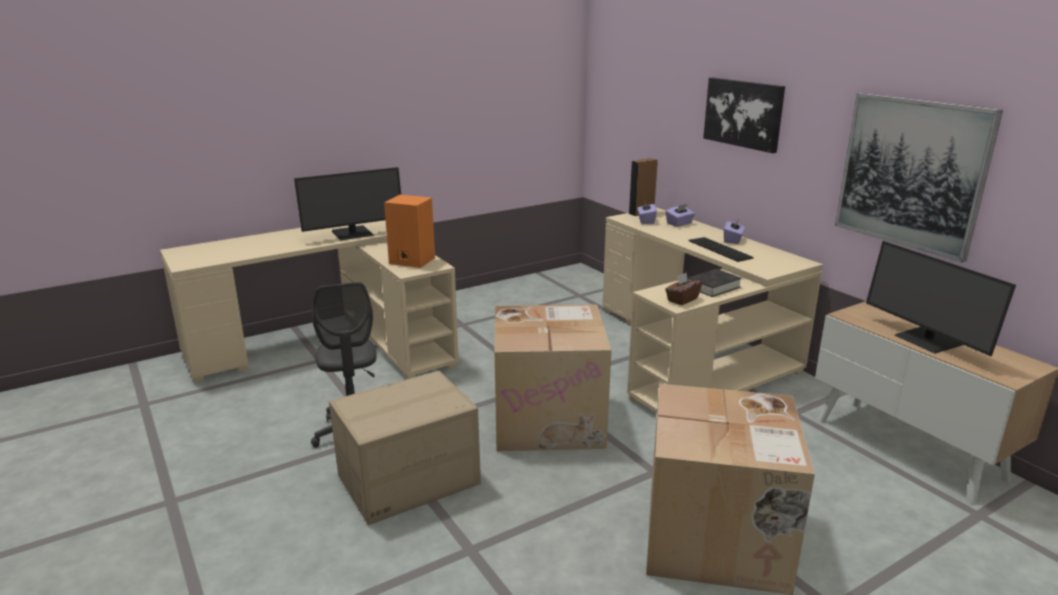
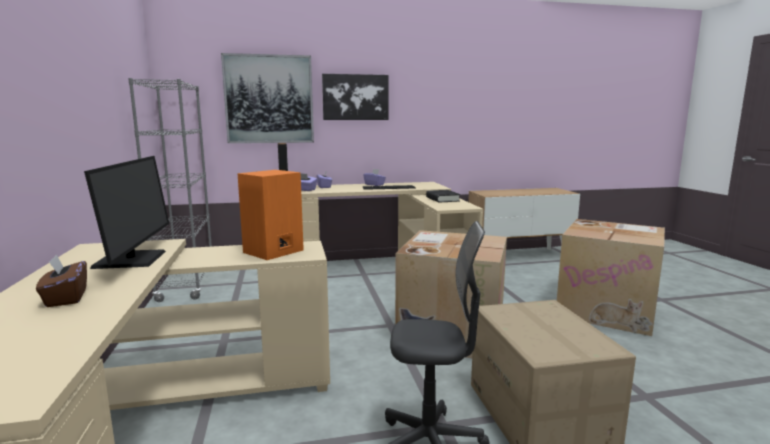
camera: 70 degrees left, 10 degrees down
(555, 278) = (186, 284): none -> grey bookcase
(682, 299) = (460, 205): brown tissue box -> brown tissue box (66, 298)
(911, 173) = (476, 115): picture -> picture (269, 99)
(928, 340) = (524, 192): monitor -> none

